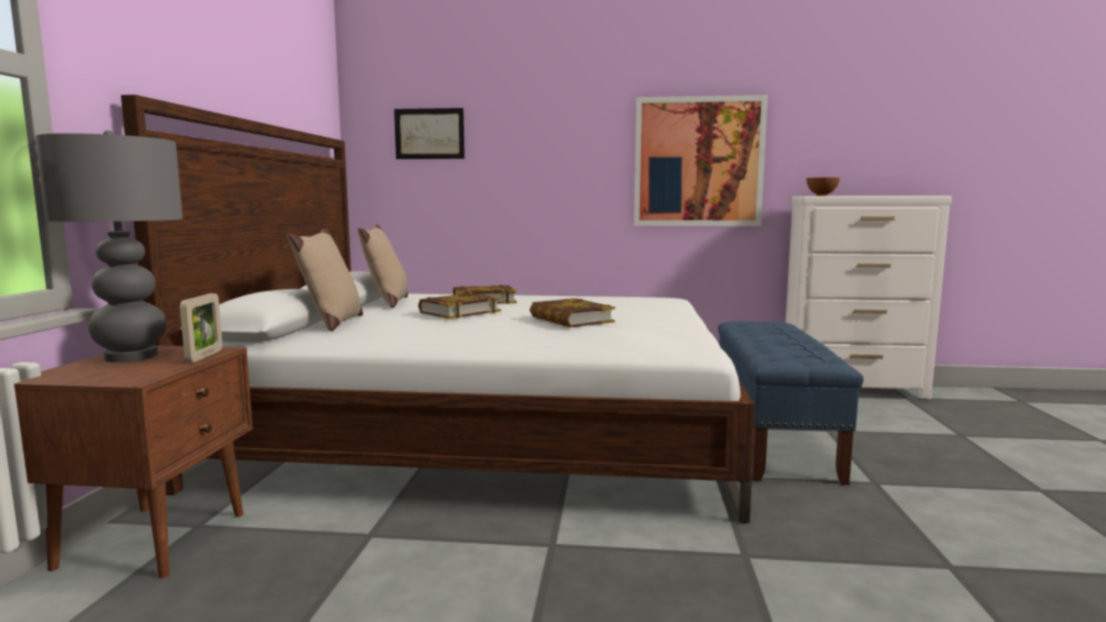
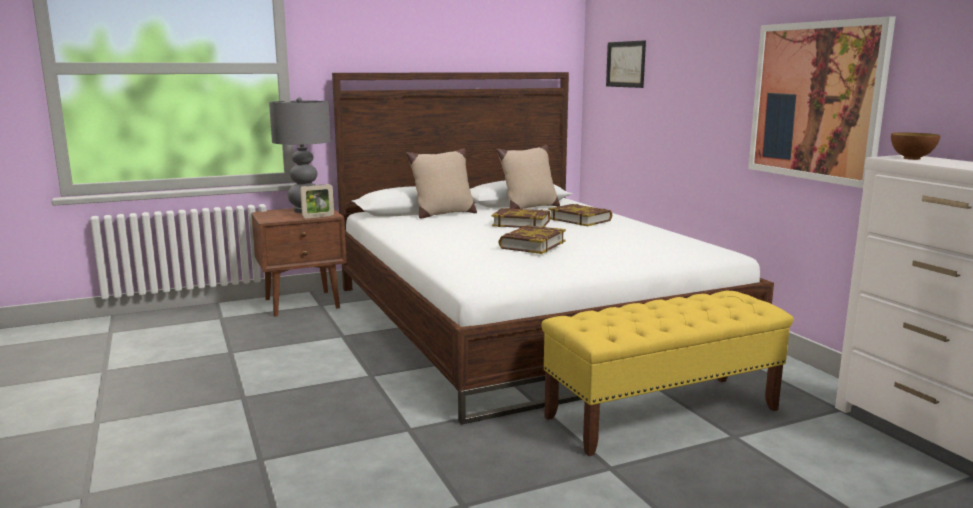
camera: 60 degrees right, 5 degrees up
(772, 438) = (663, 413): blue bench -> yellow bench

